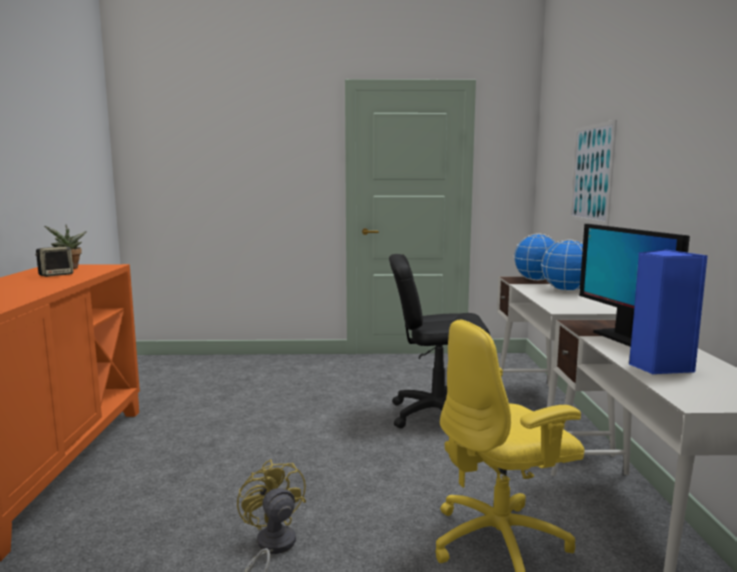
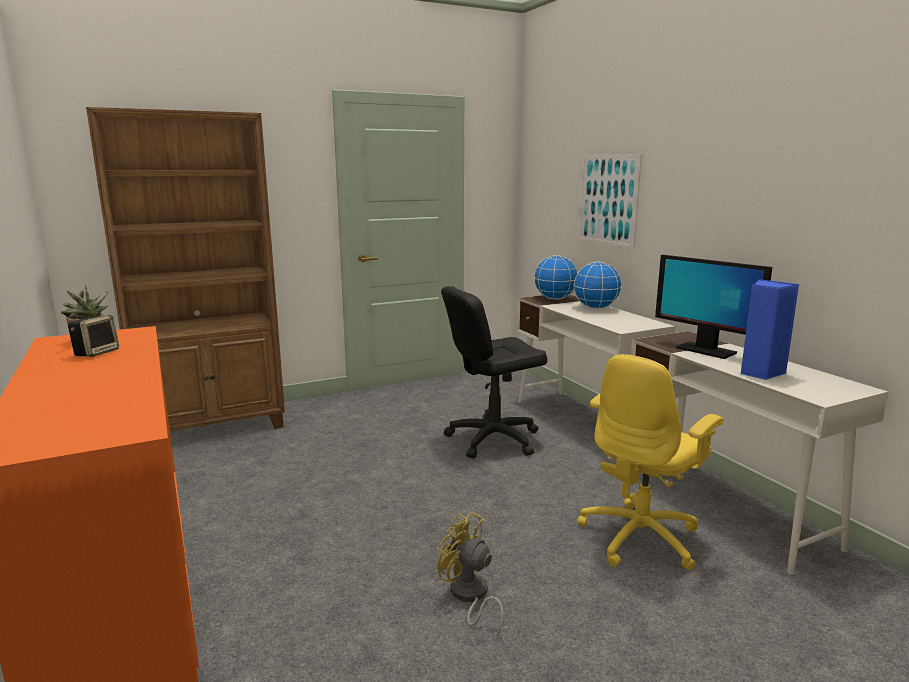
camera: 25 degrees left, 5 degrees up
(217, 365) = (213, 427): none -> brown bookcase

